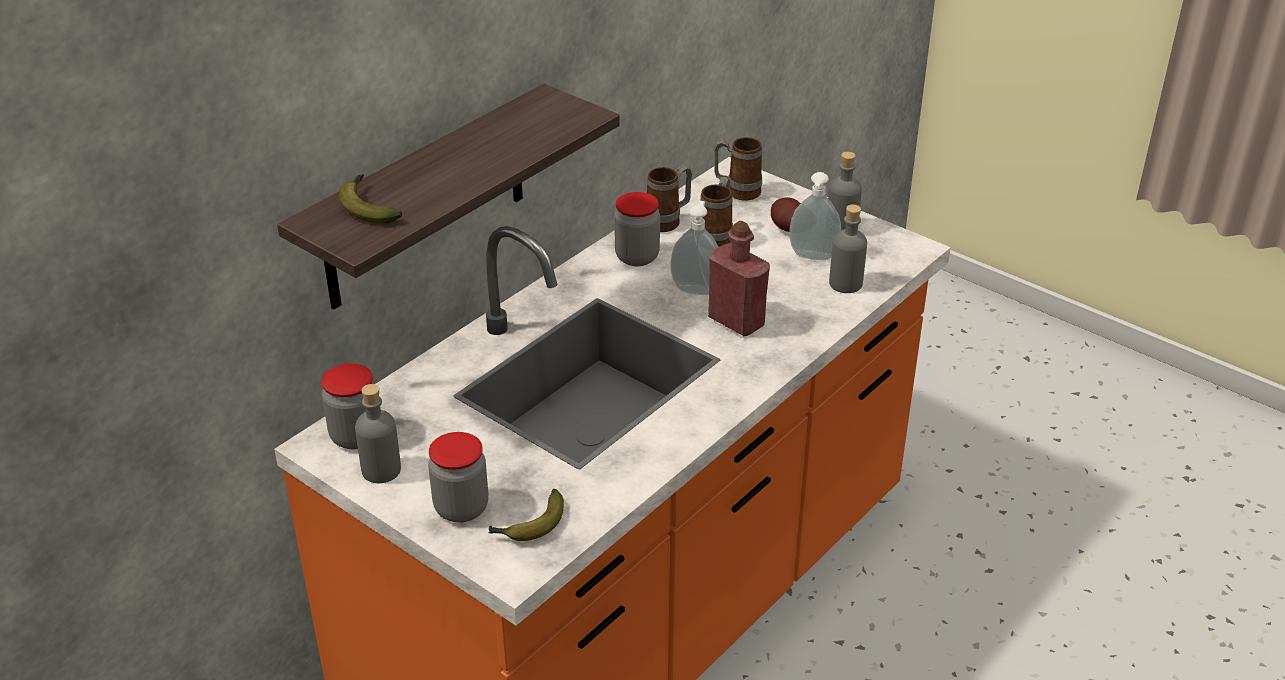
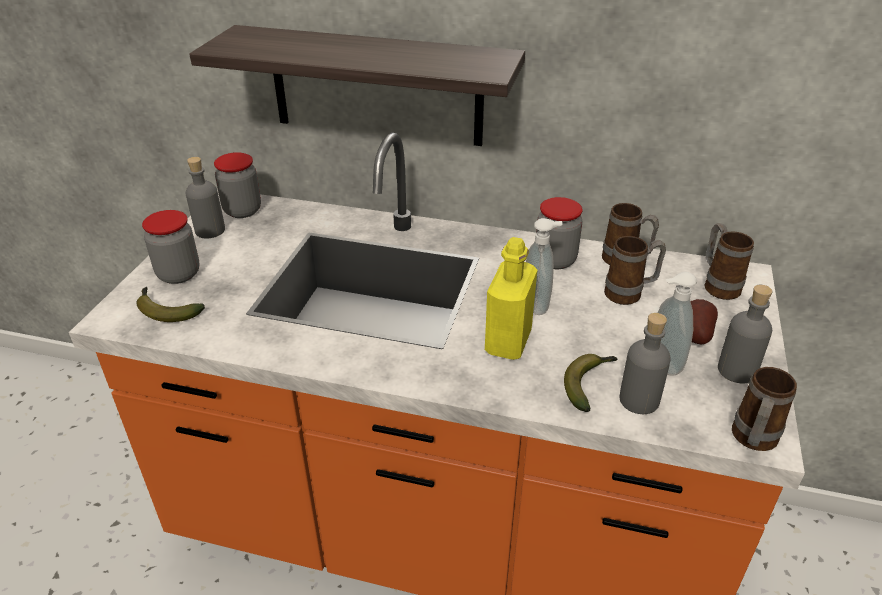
camera: 65 degrees right, 0 degrees up
(367, 207) = (272, 40): banana -> banana (589, 384)
(736, 321) = (508, 342): red bottle -> yellow bottle
(913, 254) = (751, 441): none -> mug

